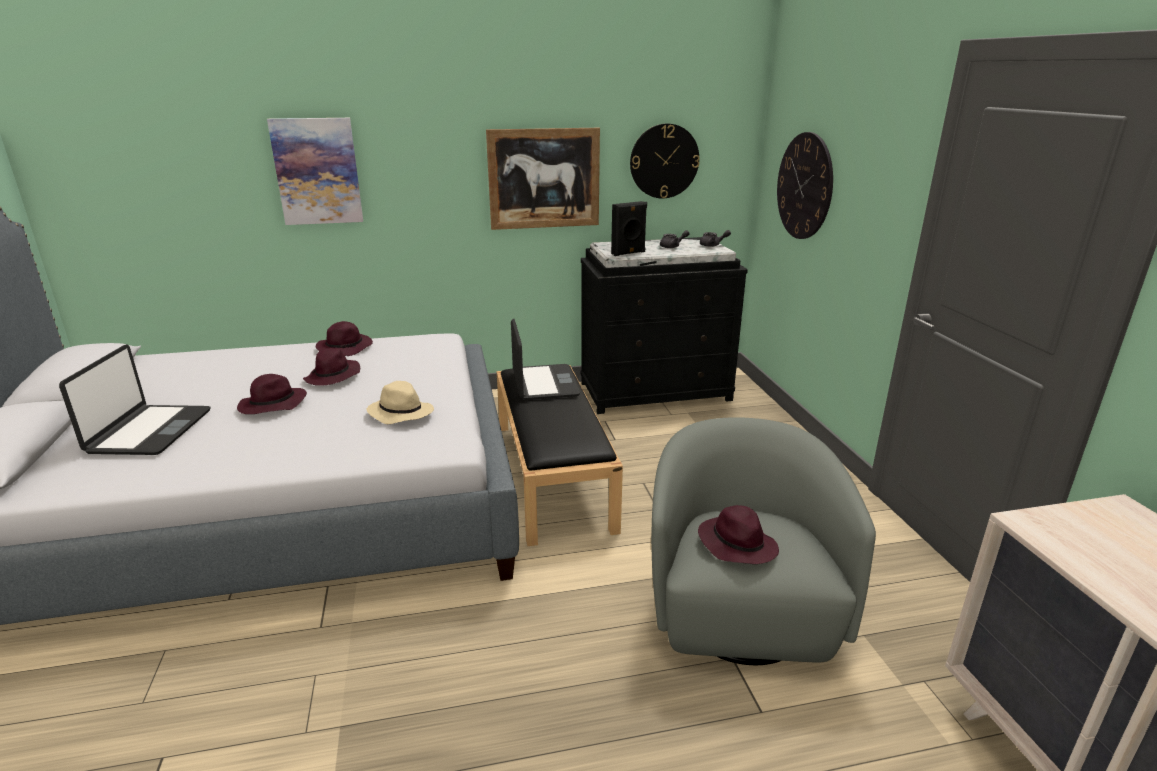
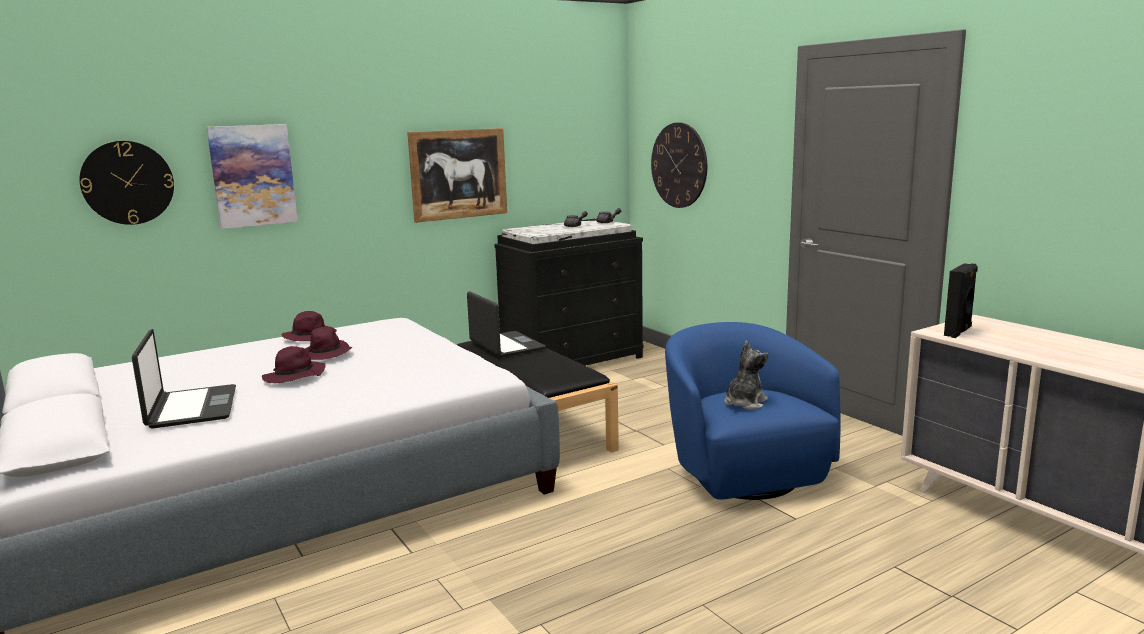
camera: 20 degrees left, 10 degrees down
(400, 413) = (426, 364): beige hat -> none
(628, 253) = (545, 232): black speaker -> black speaker (958, 332)
(664, 161) = (555, 155): wall clock -> wall clock (127, 182)
(736, 544) = (744, 403): purple hat -> plush toy
(739, 609) = (742, 472): grey armchair -> blue armchair

